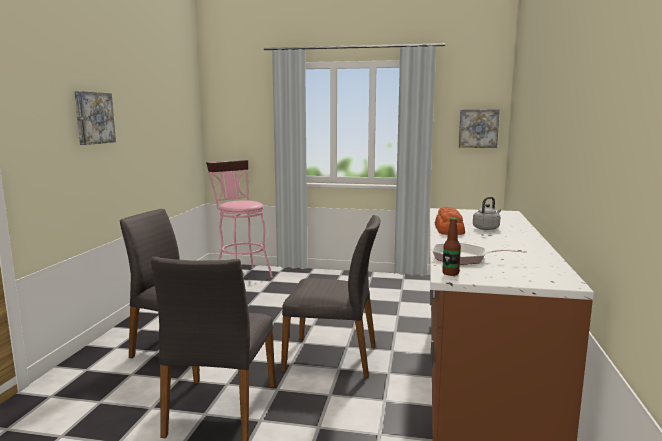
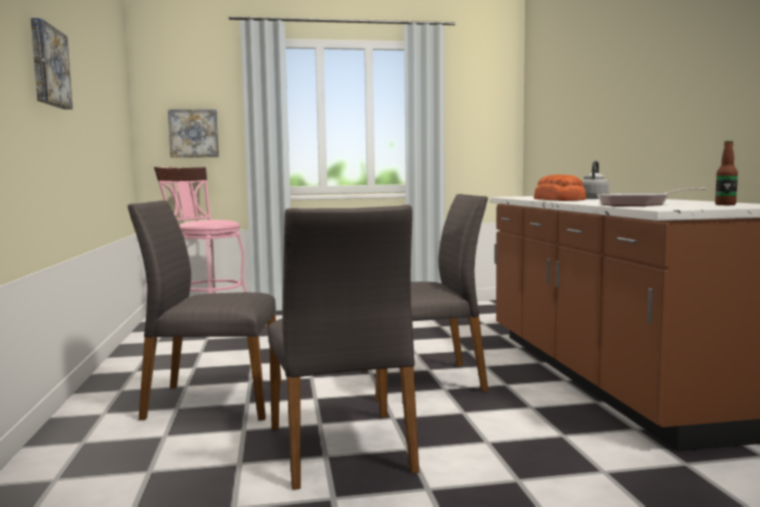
camera: 20 degrees left, 5 degrees down
(450, 273) = (657, 207): bottle -> bottle (725, 205)
(478, 128) = (492, 123): picture -> picture (194, 133)

